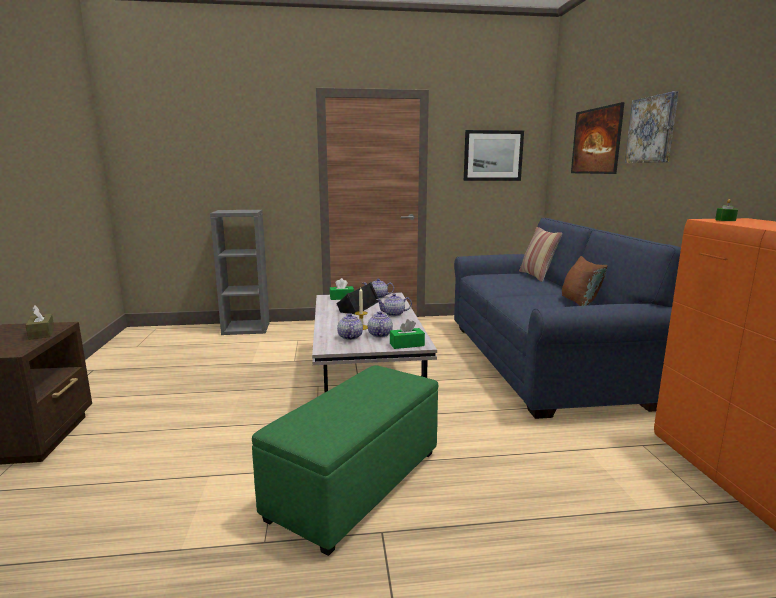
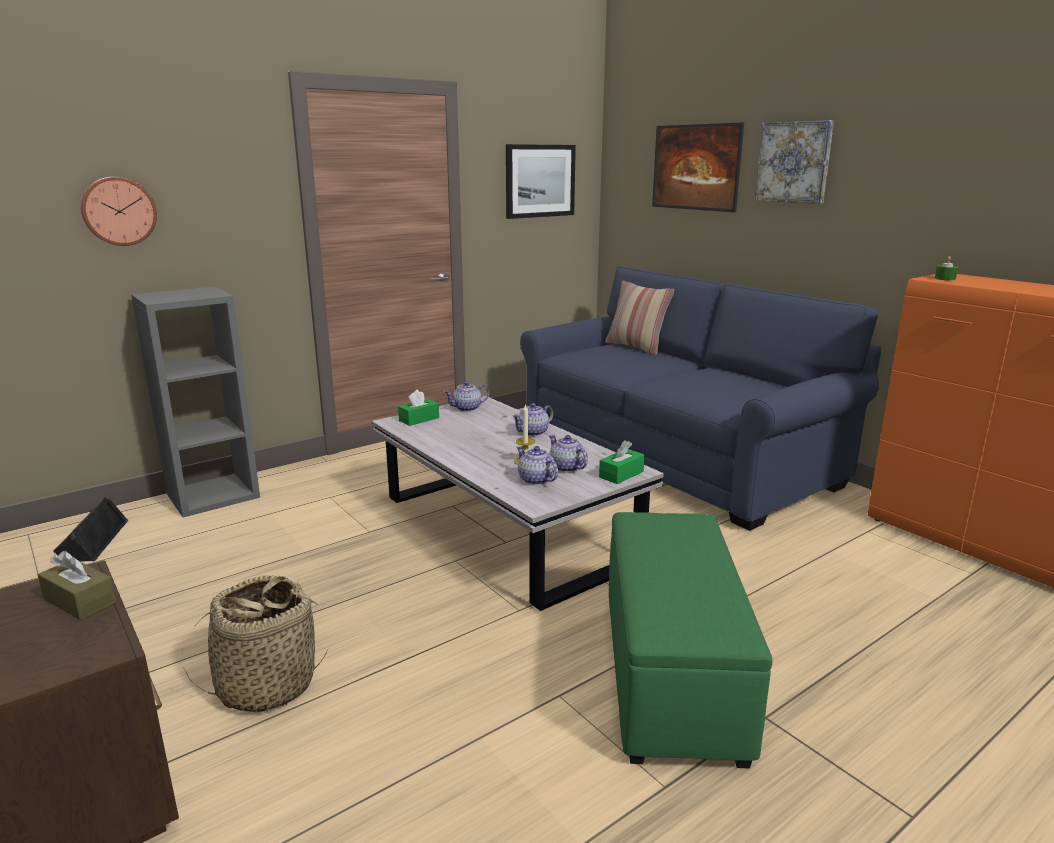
camera: 30 degrees left, 5 degrees up
(155, 417) = (266, 685): none -> basket
(216, 165) = (118, 211): none -> wall clock
(358, 306) = (465, 429): black speaker -> black speaker (92, 540)
(579, 302) = (738, 378): brown pillow -> none

